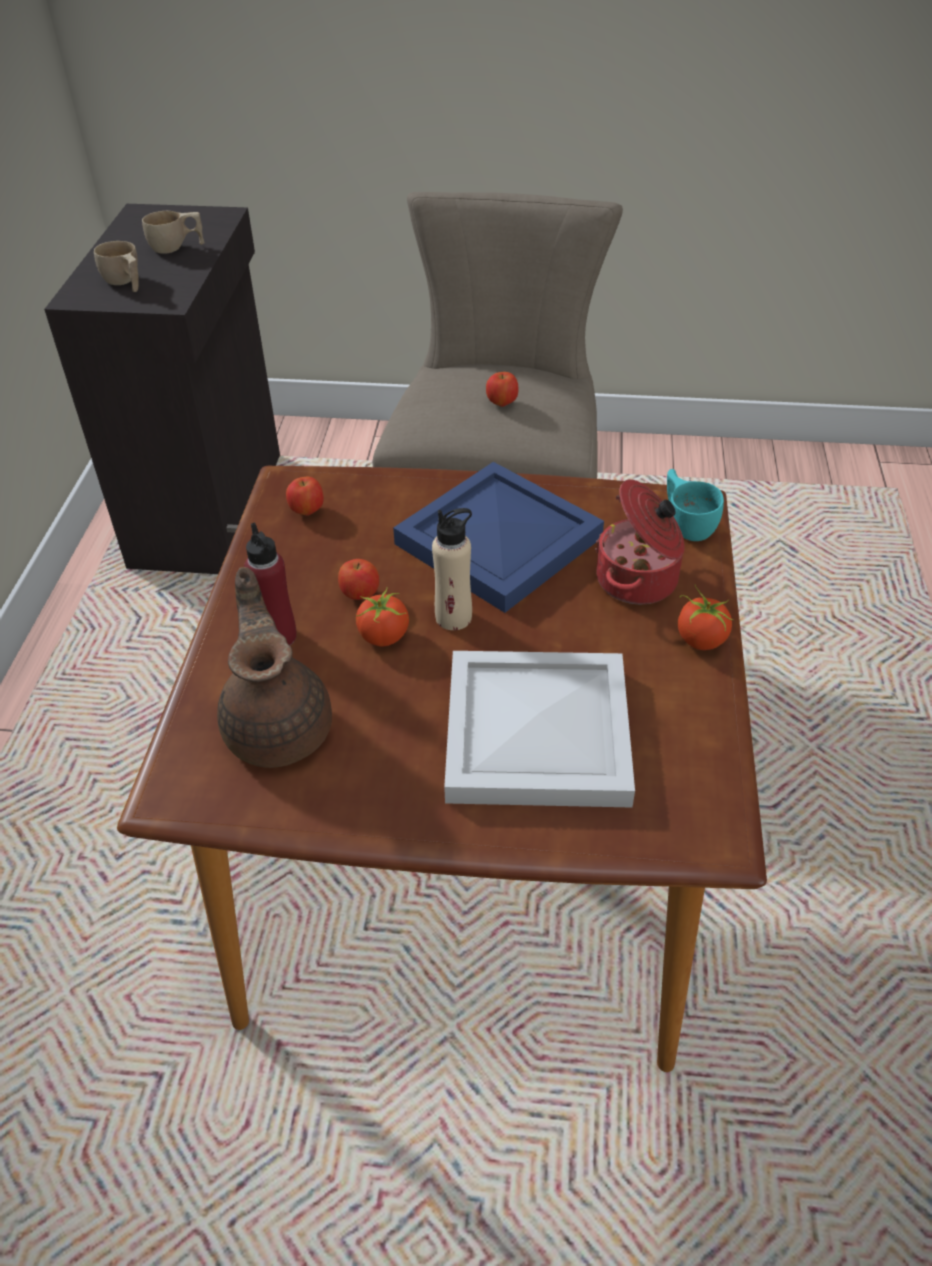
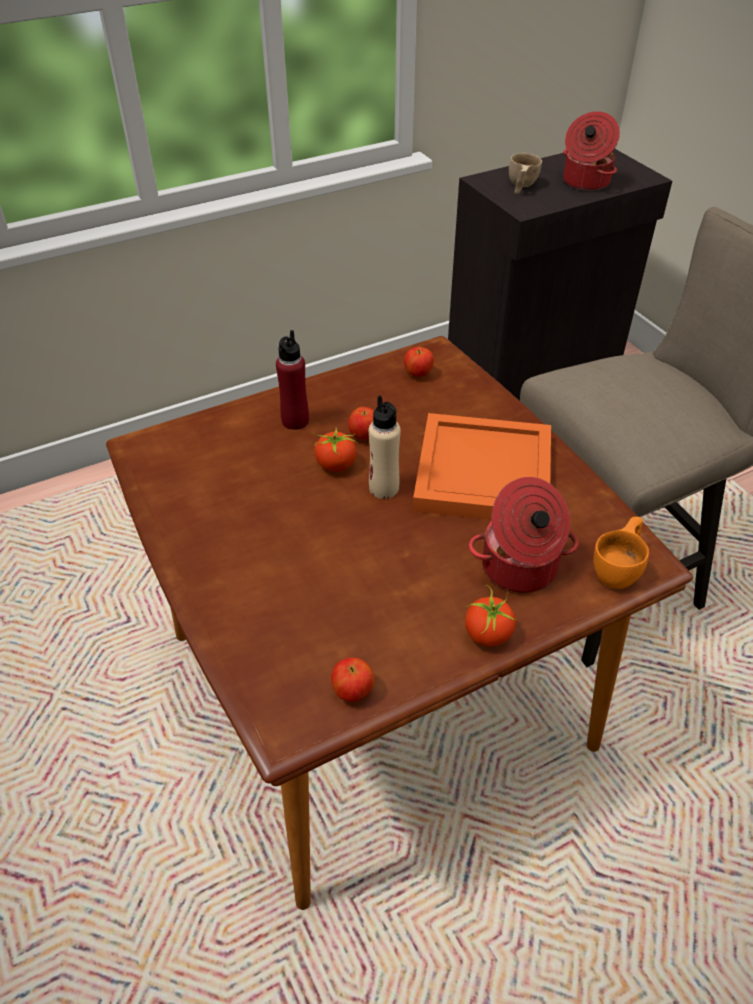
camera: 55 degrees right, 0 degrees up
(177, 248) = (584, 182): beige cup -> cooking pot
(279, 726) = (222, 460): brown teapot -> none
(495, 541) = (481, 471): blue tray -> orange tray
(502, 403) = (642, 403): apple -> apple (353, 691)
(534, 735) = (307, 581): white tray -> none
(687, 523) = (620, 568): turquoise cup -> orange cup

